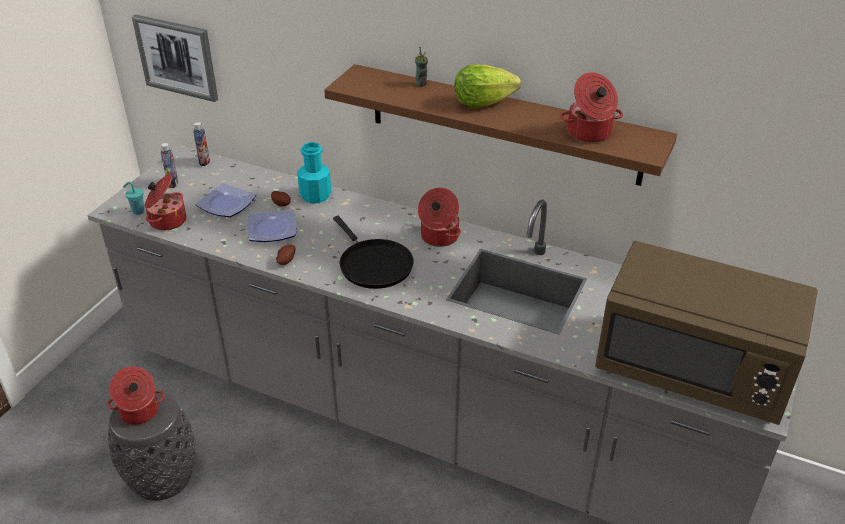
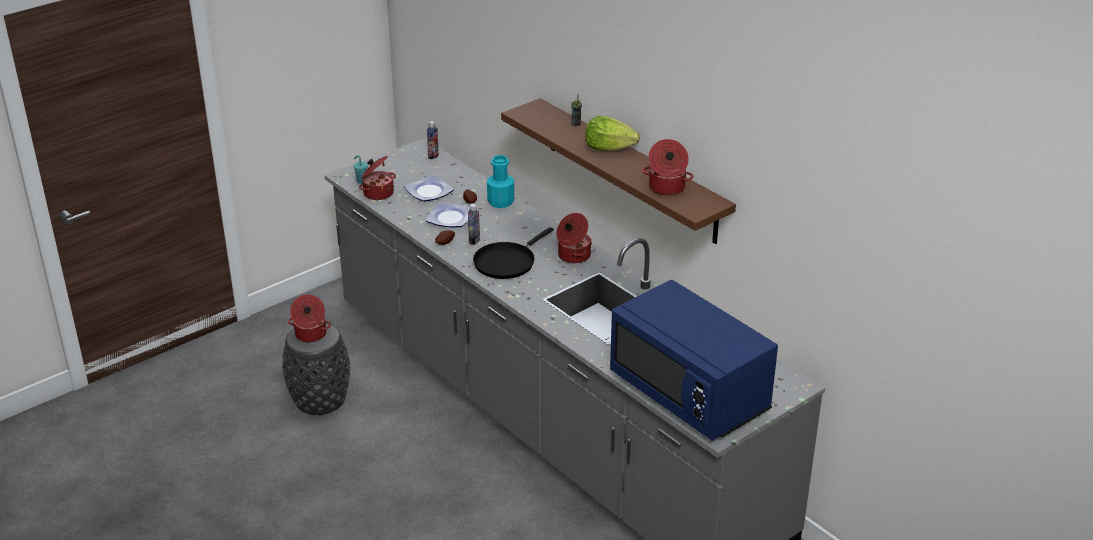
camera: 25 degrees right, 5 degrees down
(173, 183) = (399, 167): bottle -> bottle (474, 241)
(177, 57) = (430, 65): picture -> none
(373, 265) = (507, 262): black frying pan -> black frying pan turned 45 degrees clockwise
(693, 369) = (690, 394): brown microwave -> blue microwave

